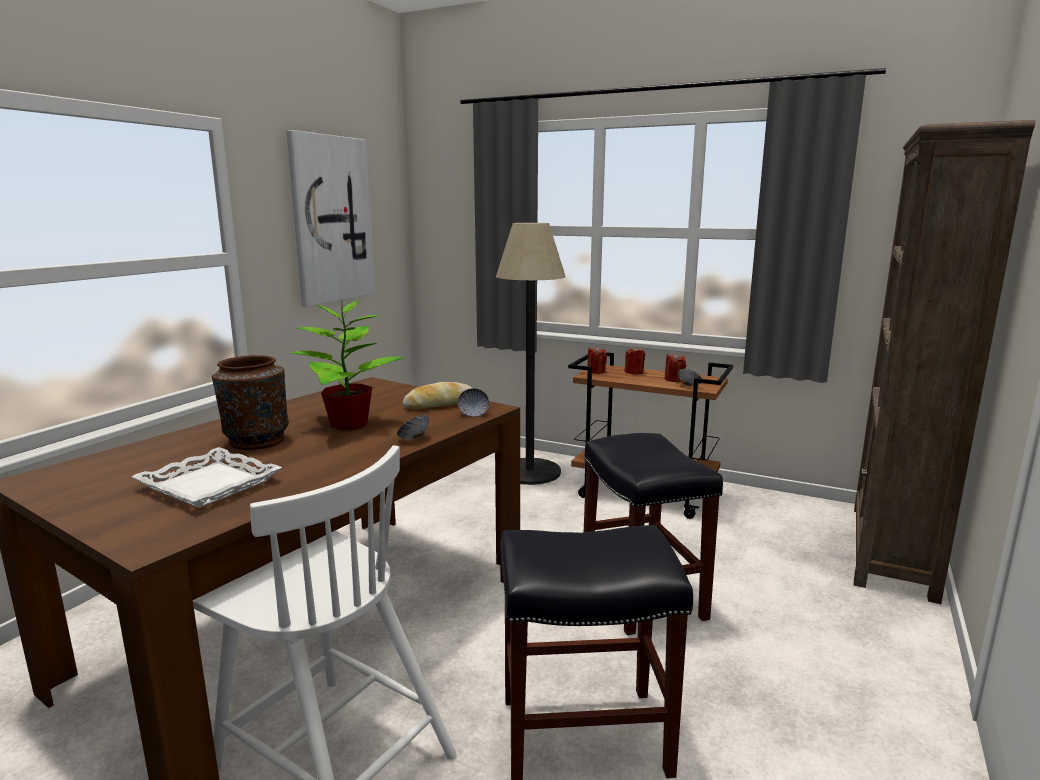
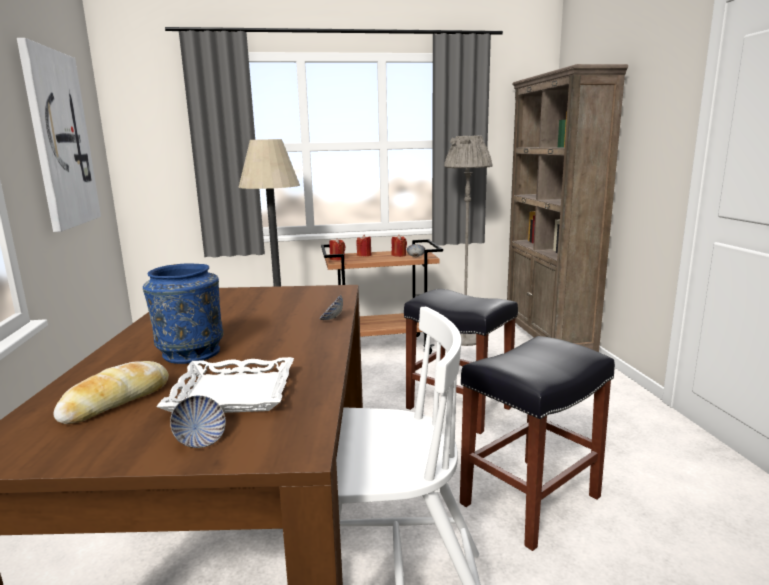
camera: 35 degrees left, 0 degrees up
(256, 440) = (190, 353): brown vase -> blue vase
(348, 424) = (250, 323): potted plant -> none
(440, 404) = (294, 294): bread -> bread (116, 401)
(473, 414) = (336, 295): bowl -> bowl (200, 440)
(762, 513) = (464, 339): none -> grey floor lamp

